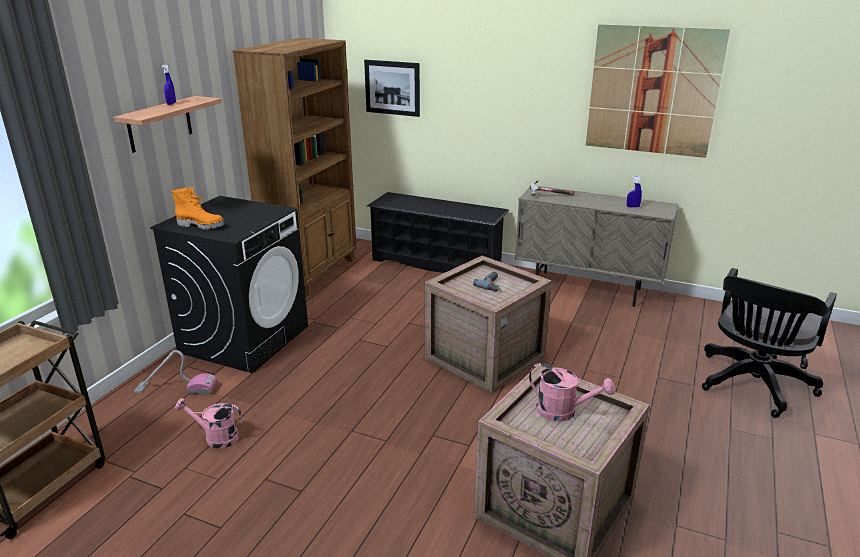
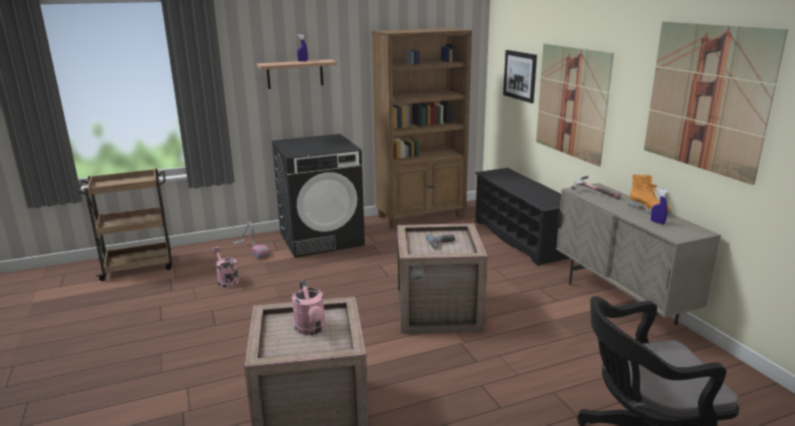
camera: 45 degrees right, 5 degrees down
(201, 225) = (293, 145): orange boot -> orange boot (649, 210)
(480, 110) = (571, 102): none -> picture

